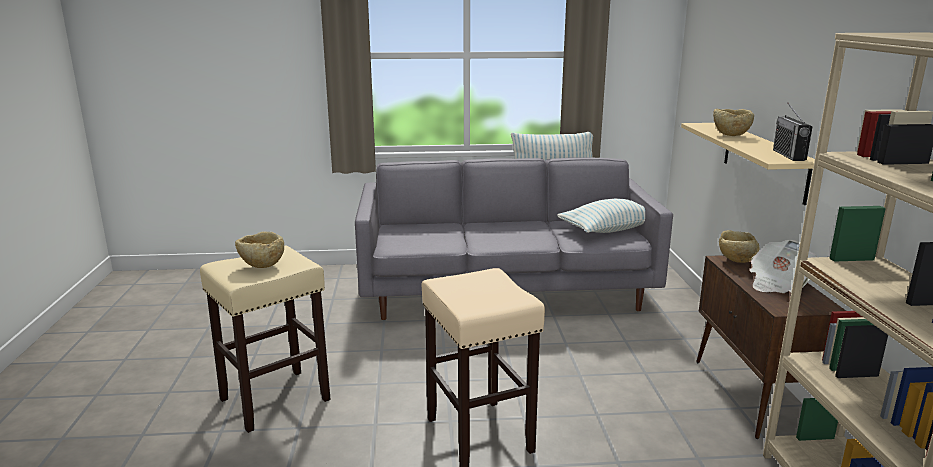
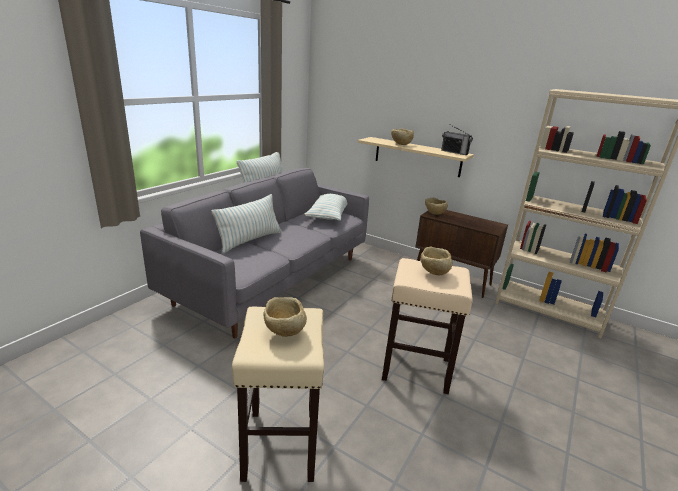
camera: 55 degrees left, 5 degrees up
(464, 225) = (250, 240): none -> pillow
(488, 289) = (433, 273): none -> beige bowl
(778, 283) = (467, 219): newspaper -> none

